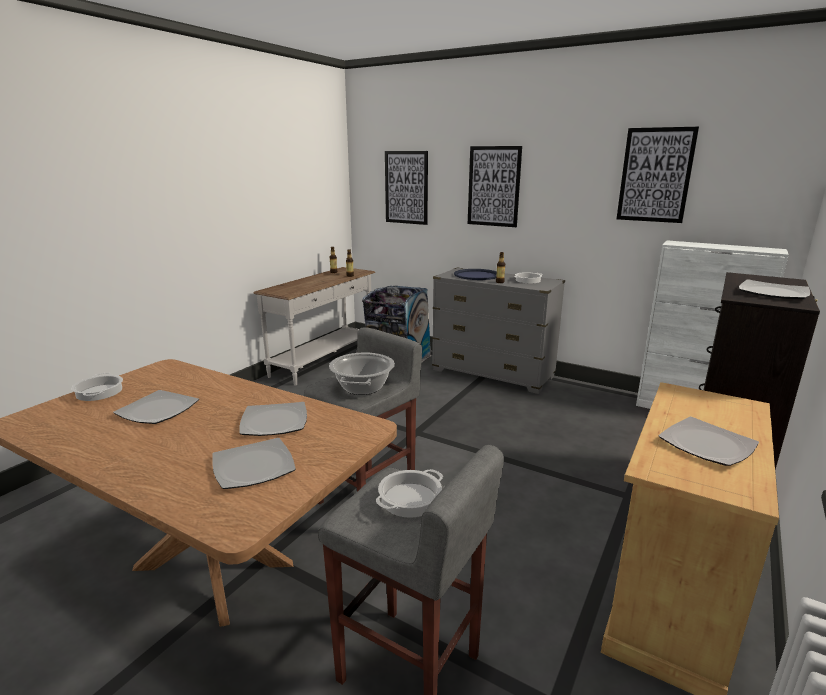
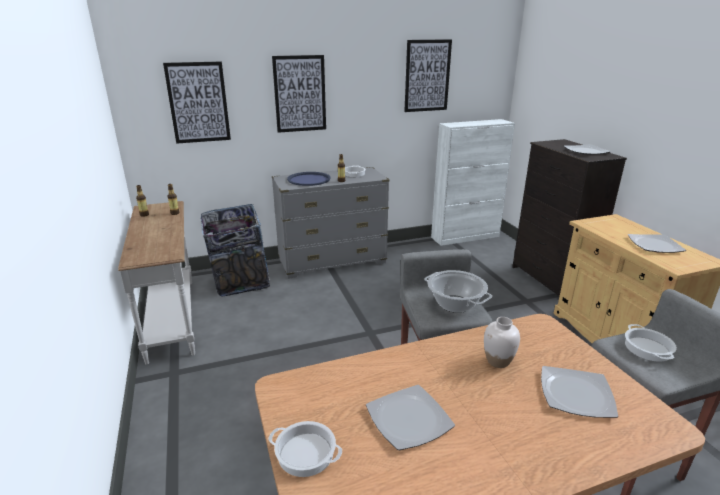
camera: 50 degrees left, 5 degrees up
(273, 422) = (498, 361): plate -> white vase

